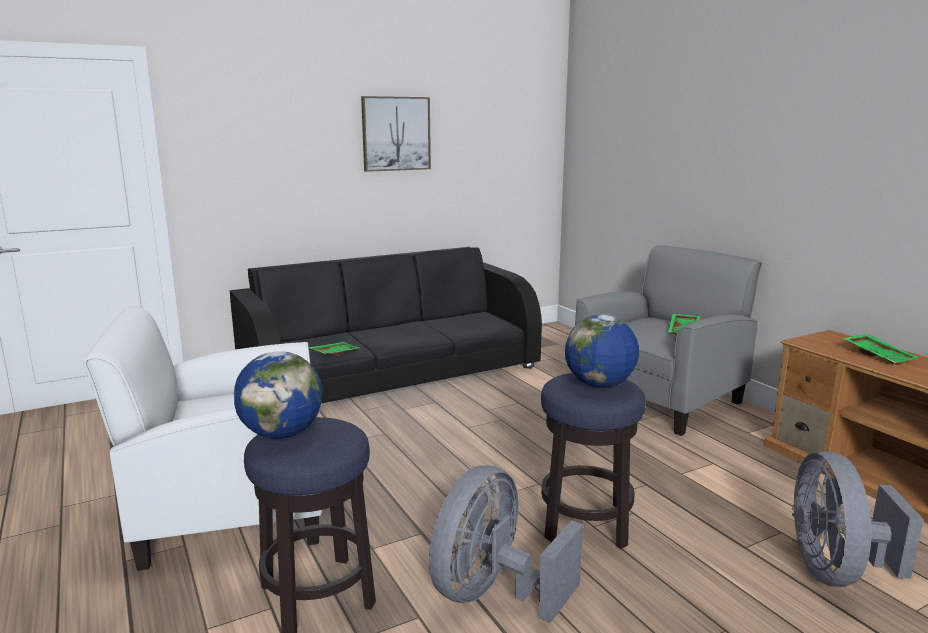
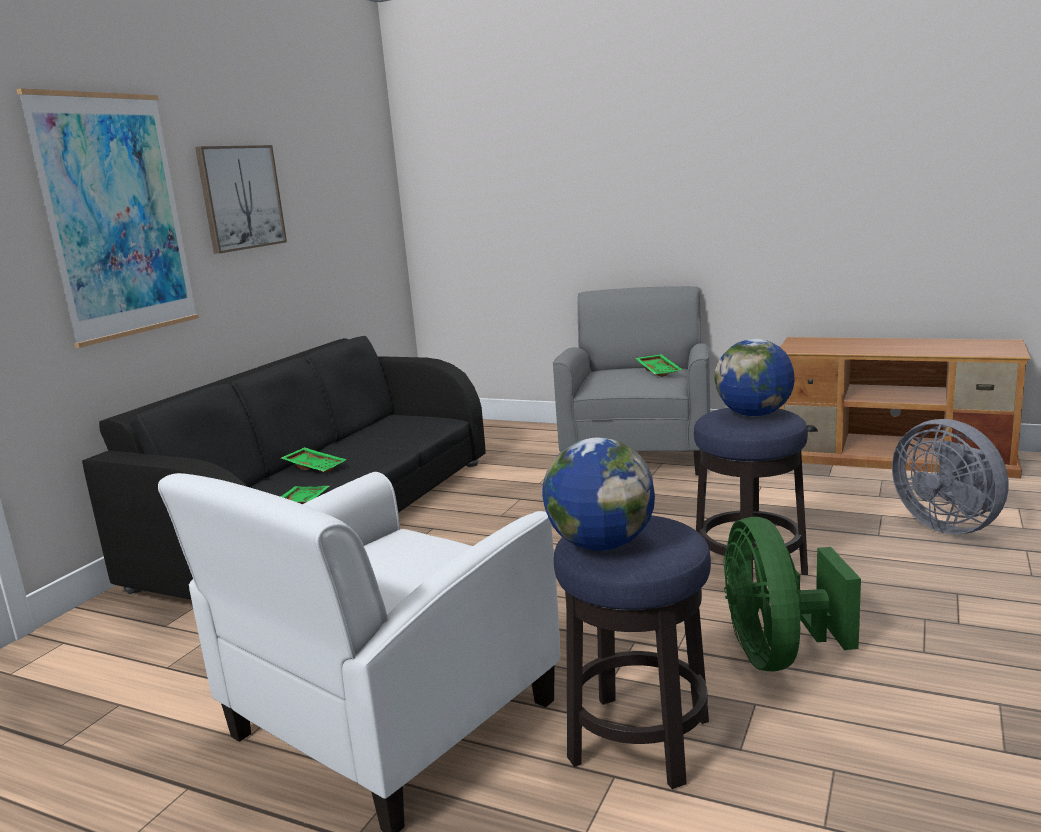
camera: 35 degrees left, 0 degrees up
(287, 140) = (115, 216): none -> picture
(493, 593) = (778, 654): grey fan -> green fan
(879, 356) = (858, 345): green tray -> green tray (315, 467)

